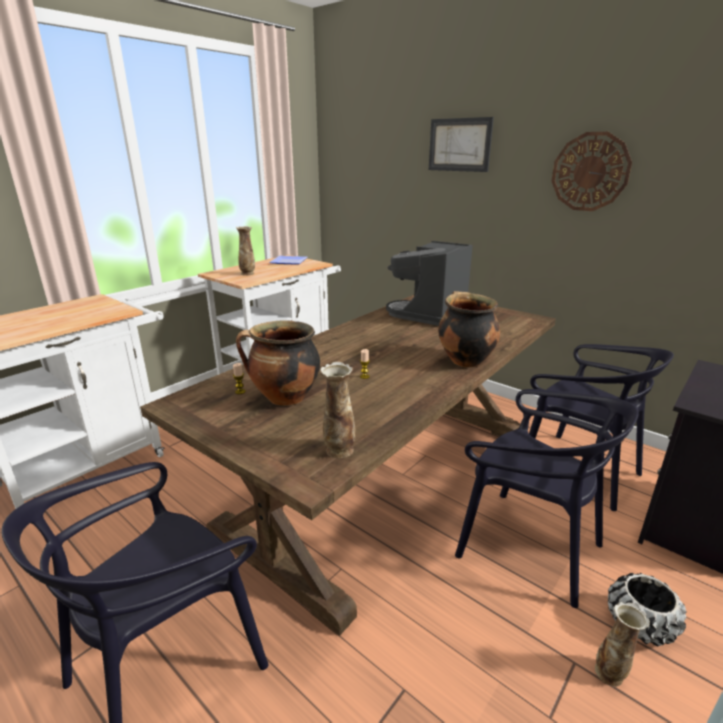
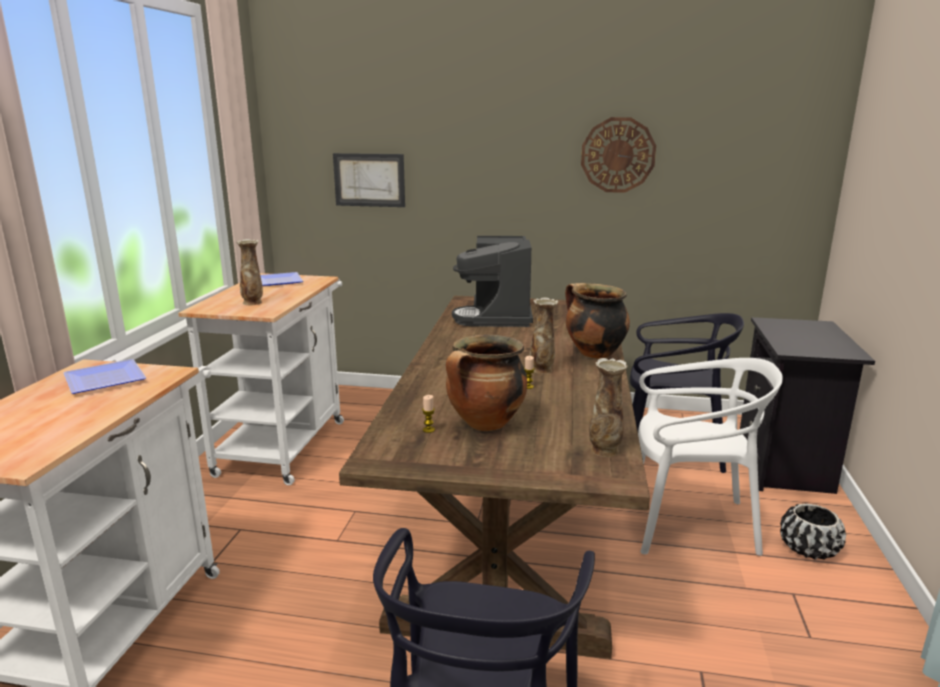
camera: 30 degrees left, 5 degrees down
(84, 309) = (103, 381): none -> plate
(459, 145) = (471, 128): picture -> picture (369, 180)
(528, 546) = (689, 523): black chair -> white chair
(609, 674) = (819, 590): vase -> vase (542, 370)

